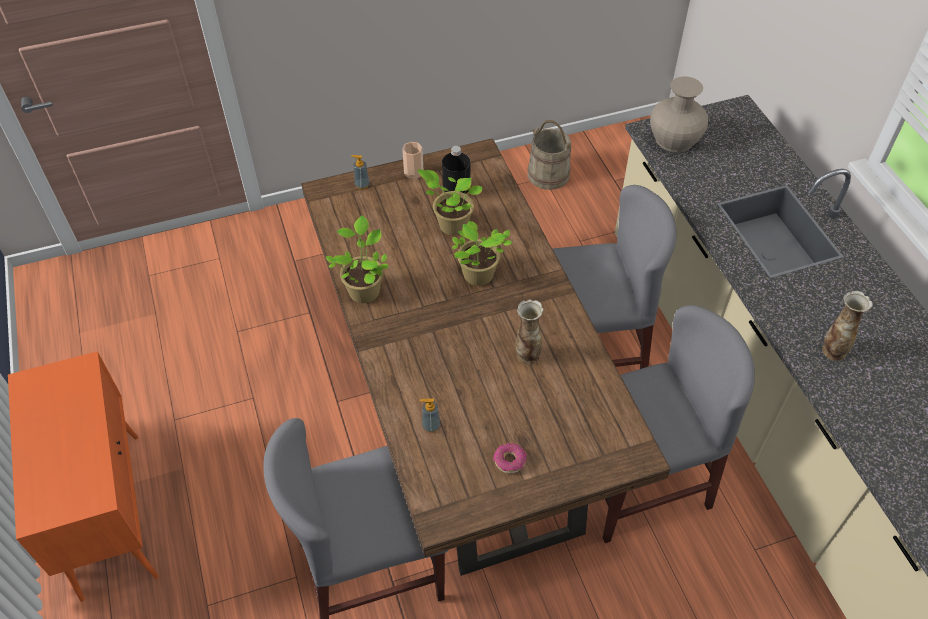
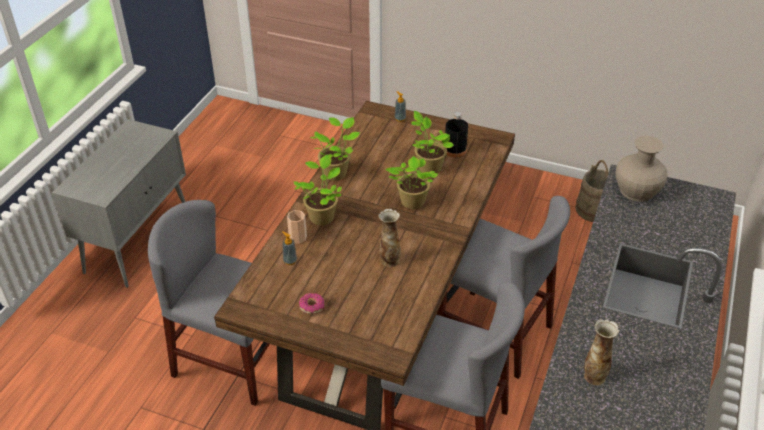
camera: 40 degrees right, 10 degrees down
(110, 512) = (138, 241): orange cabinet -> grey cabinet
(406, 350) = (322, 216): none -> potted plant
(413, 172) = (440, 127): cup -> cup (297, 237)

